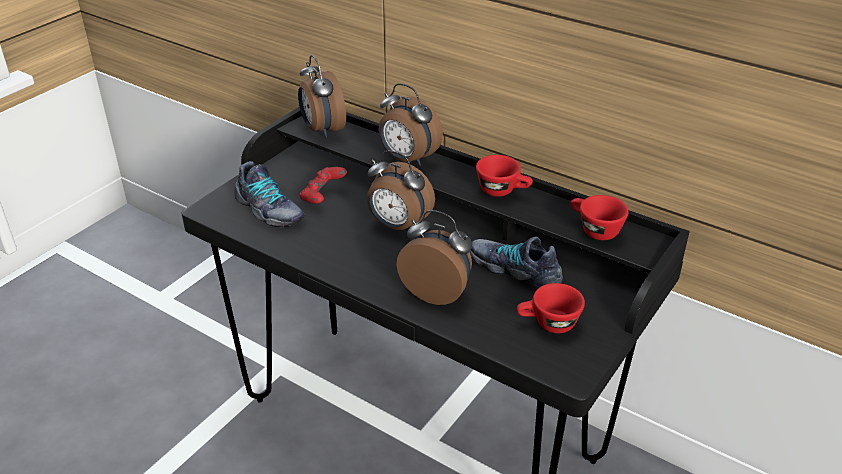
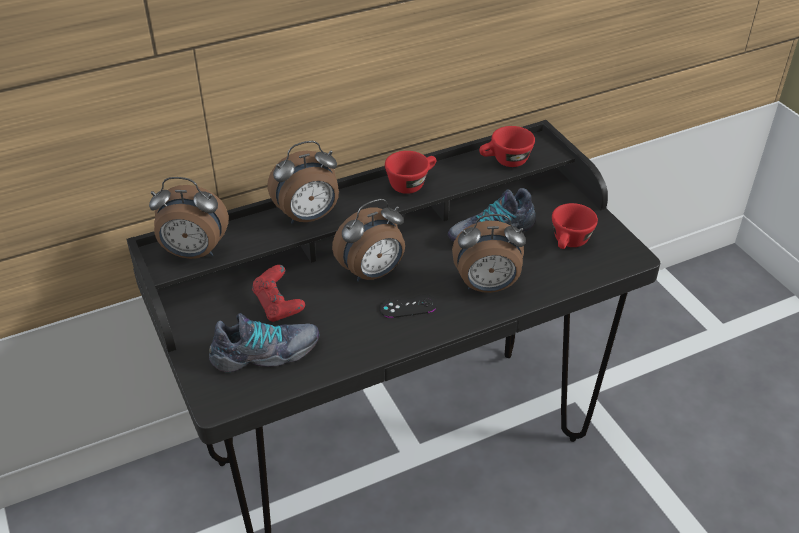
camera: 60 degrees left, 5 degrees up
(374, 257) = (408, 306): none -> black game controller
(437, 292) = (487, 286): alarm clock -> alarm clock turned 150 degrees counterclockwise

